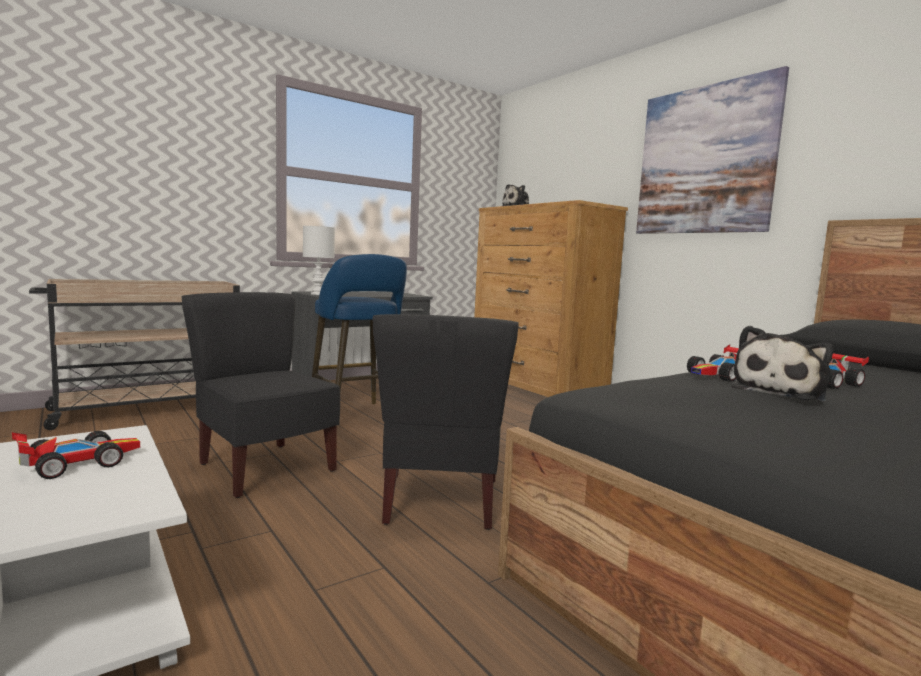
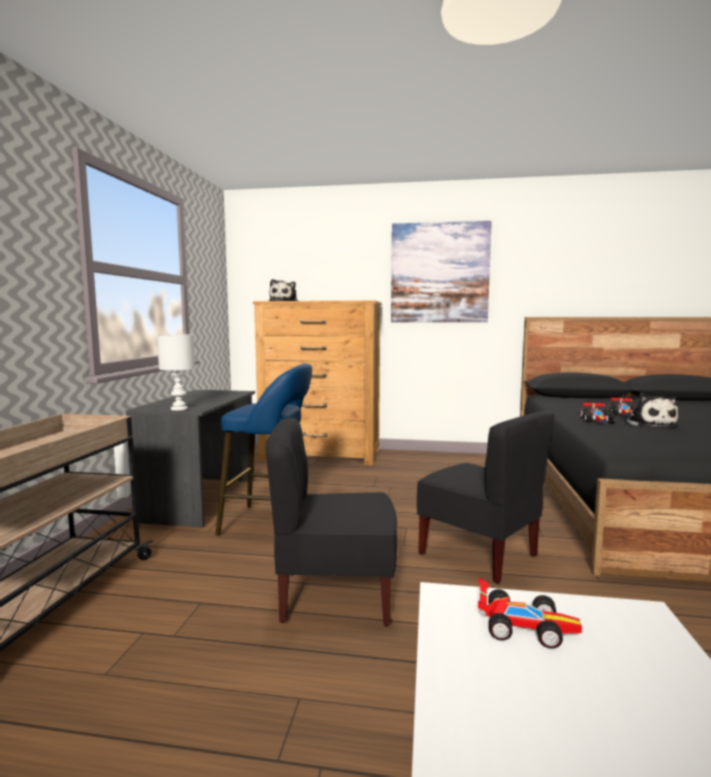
camera: 45 degrees left, 0 degrees up
(77, 463) = (523, 626): toy car -> toy car turned 105 degrees clockwise

